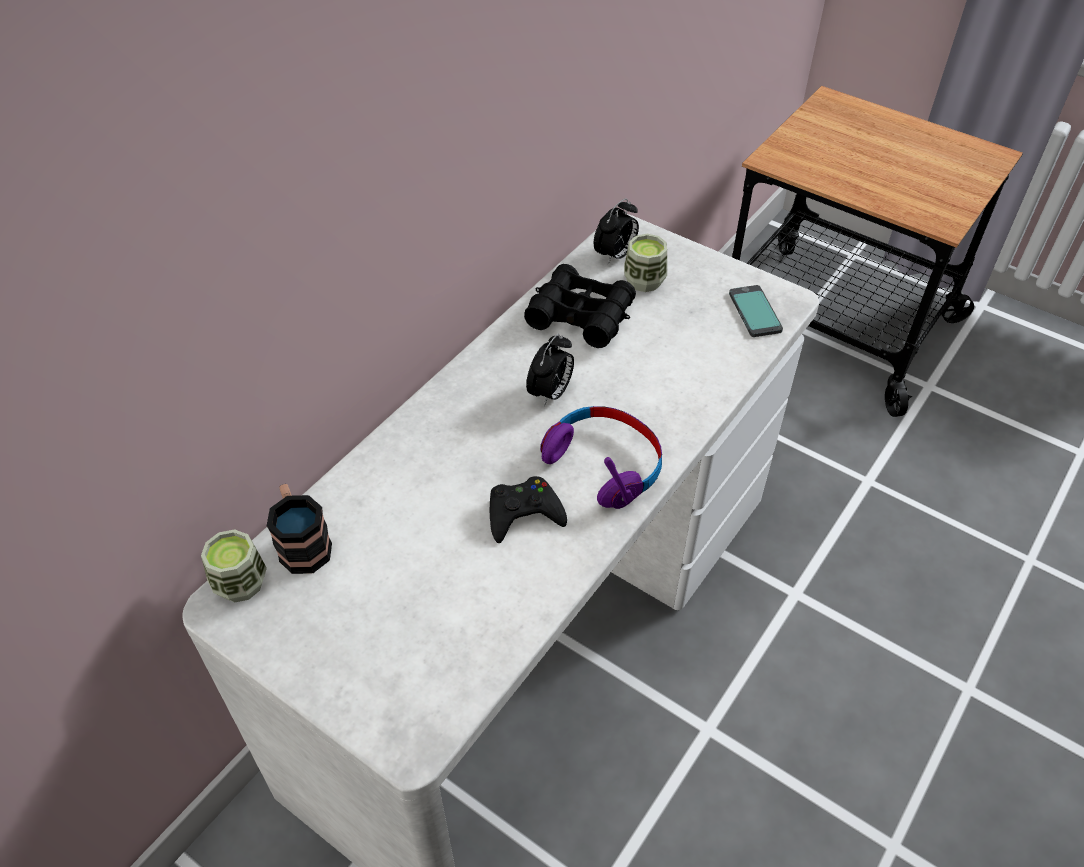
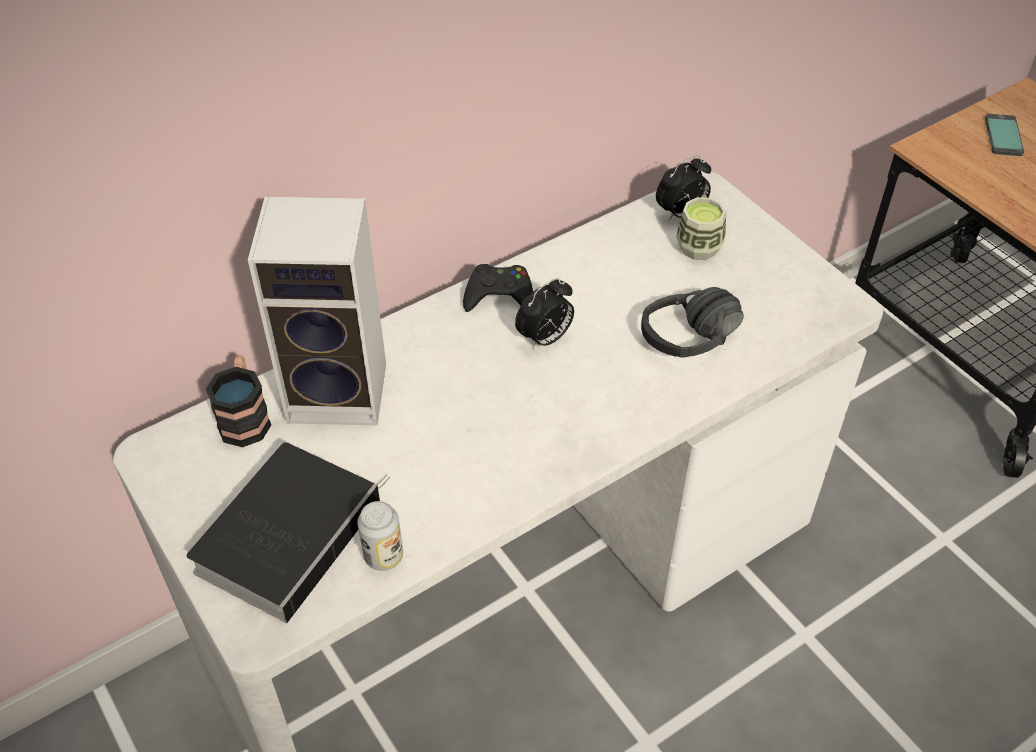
camera: 20 degrees right, 0 degrees up
(241, 583) = (176, 437): cup -> none
(386, 492) = (342, 390): none -> speaker
(399, 639) = (290, 531): none -> book
(499, 634) = (383, 556): none -> can
(524, 514) = (461, 449): black game controller -> black game controller (499, 295)
(580, 315) = (614, 267): black binoculars -> none
(604, 464) = (564, 423): purple headphones -> none
(686, 366) = (699, 347): none -> black headphones
(754, 312) = (802, 310): phone -> phone (1002, 136)

